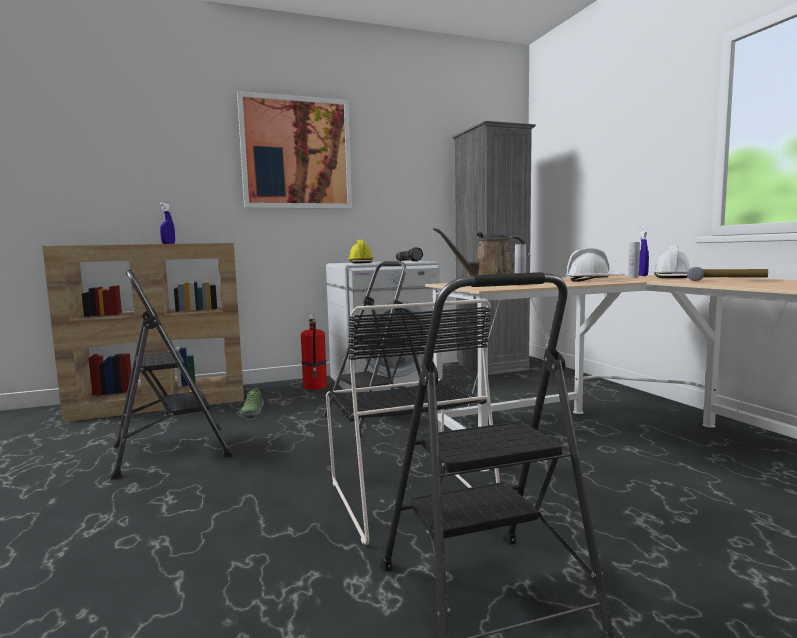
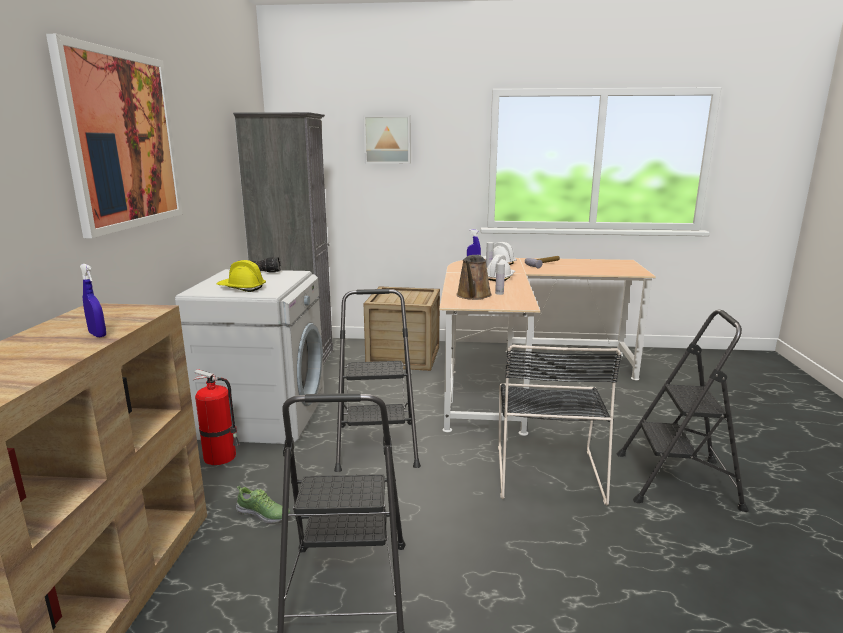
camera: 65 degrees left, 10 degrees up
(408, 495) = (548, 470): black chair -> black chair turned 90 degrees clockwise
(573, 390) = (404, 356): none -> crate
(610, 139) = (387, 139): none -> picture

